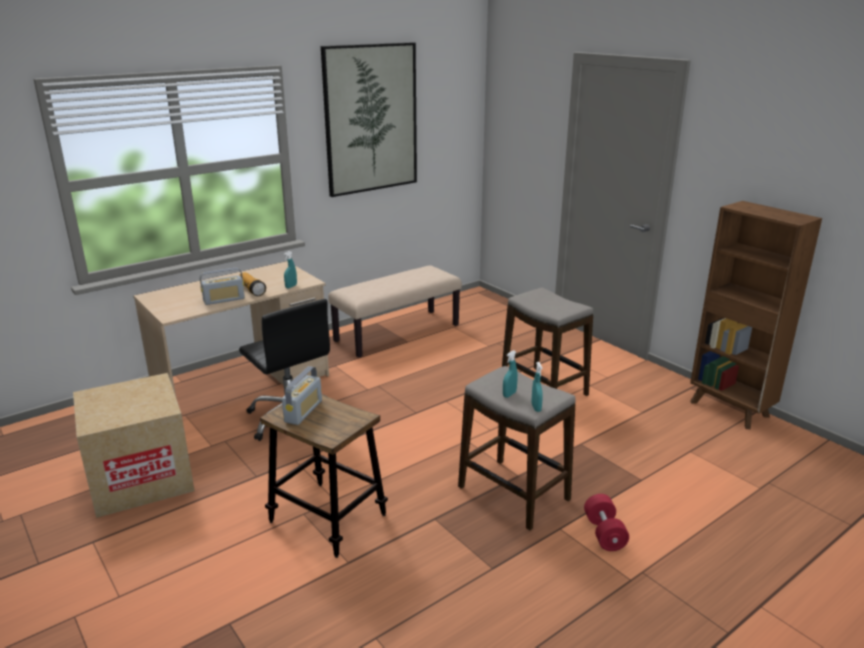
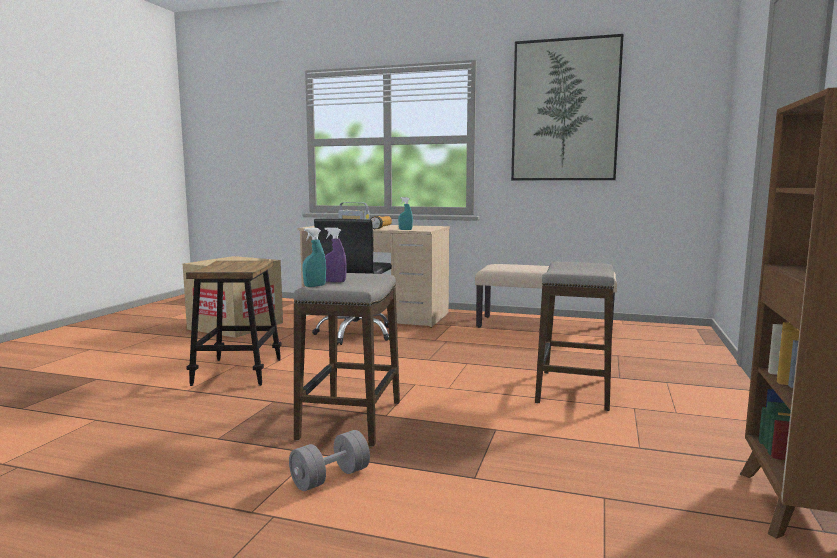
camera: 55 degrees right, 15 degrees down
(303, 411) = (235, 263): radio -> none
(509, 394) = (334, 281): turquoise spray bottle -> purple spray bottle
(604, 533) = (330, 478): red dumbbell -> grey dumbbell

